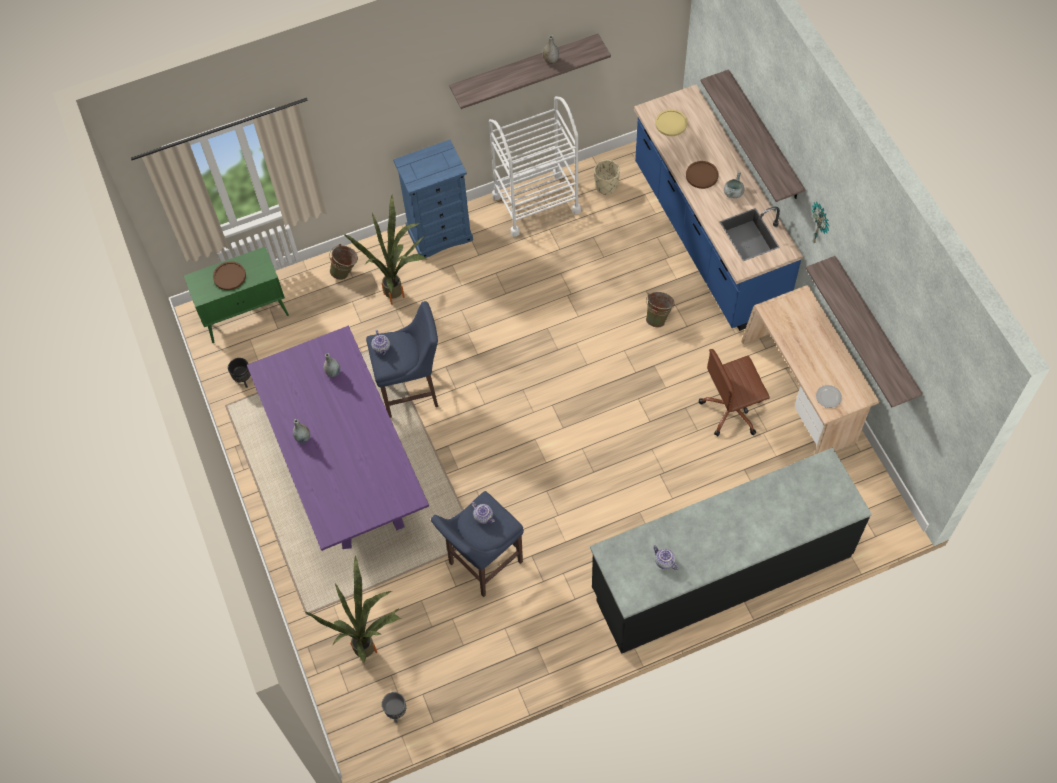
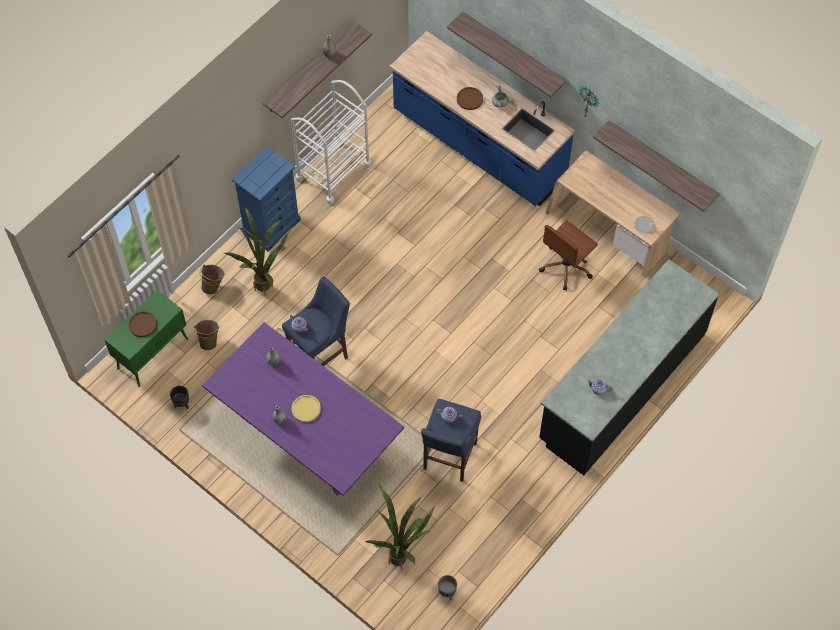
camera: 30 degrees left, 0 degrees up
(606, 186) = (380, 136): beige planter -> none
(658, 317) = (475, 221): green bucket -> green bucket (209, 340)
(671, 123) = (425, 68): yellow plate -> yellow plate (306, 409)

